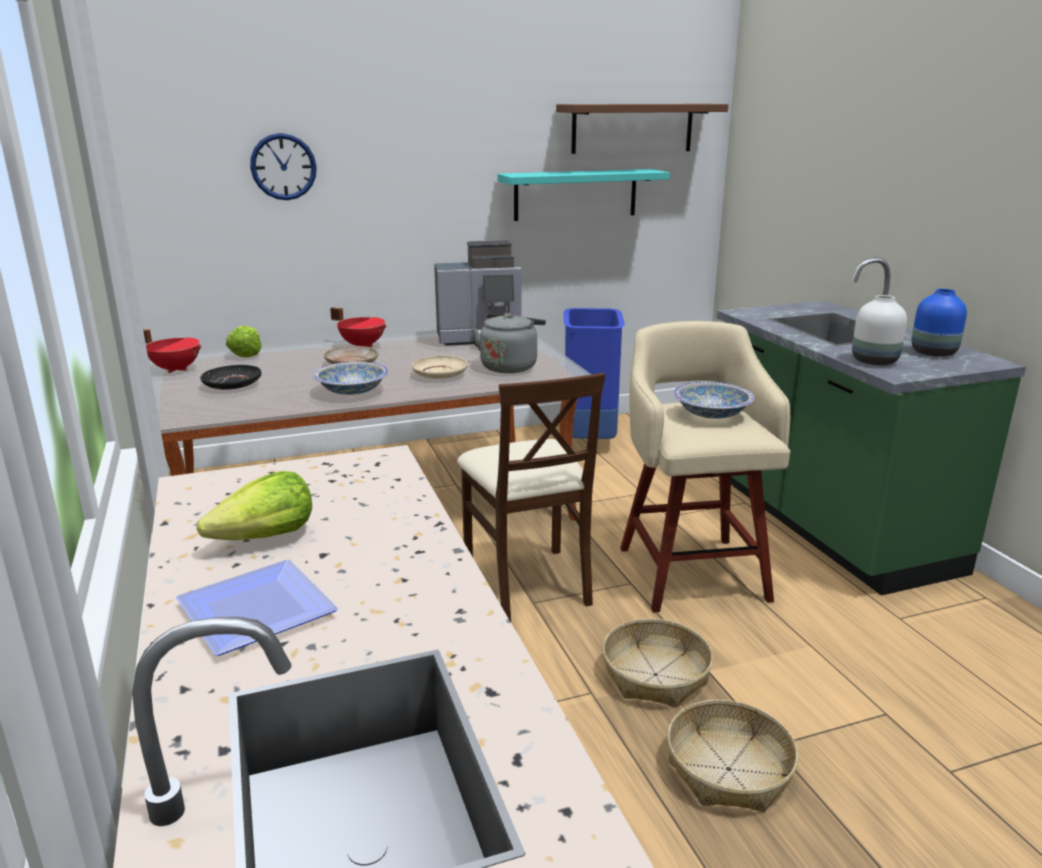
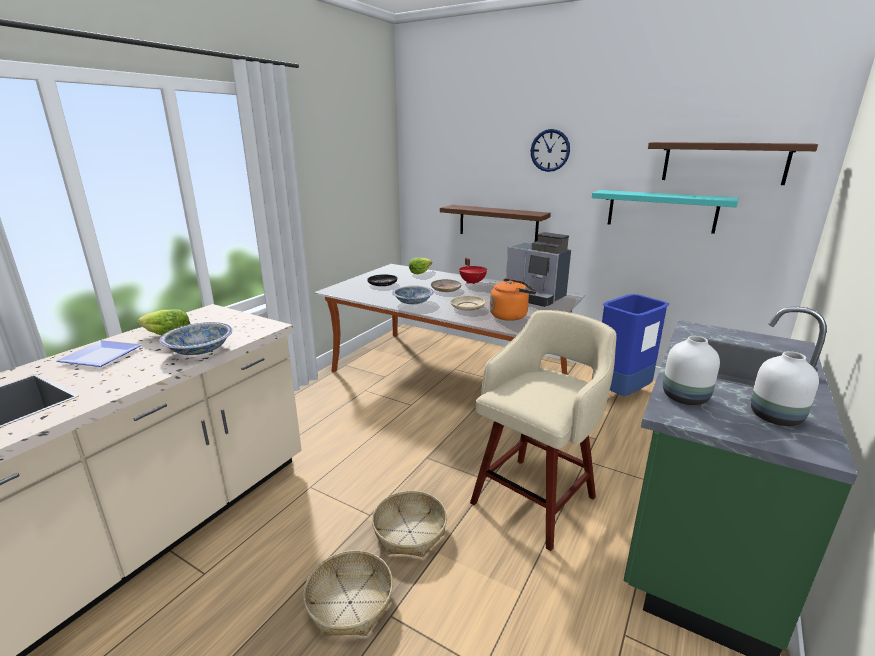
camera: 50 degrees right, 0 degrees up
(176, 369) = (382, 271): red cooking pot -> none
(283, 167) = (470, 175): wall clock -> wall clock (550, 150)
(346, 243) = (498, 223): none -> brown shelf
(510, 366) = (510, 315): grey kettle -> orange kettle
(528, 583) = (442, 447): beige chair -> none
(712, 414) = (550, 387): bowl -> bowl (199, 350)
(932, 353) = (774, 416): blue vase -> white vase

